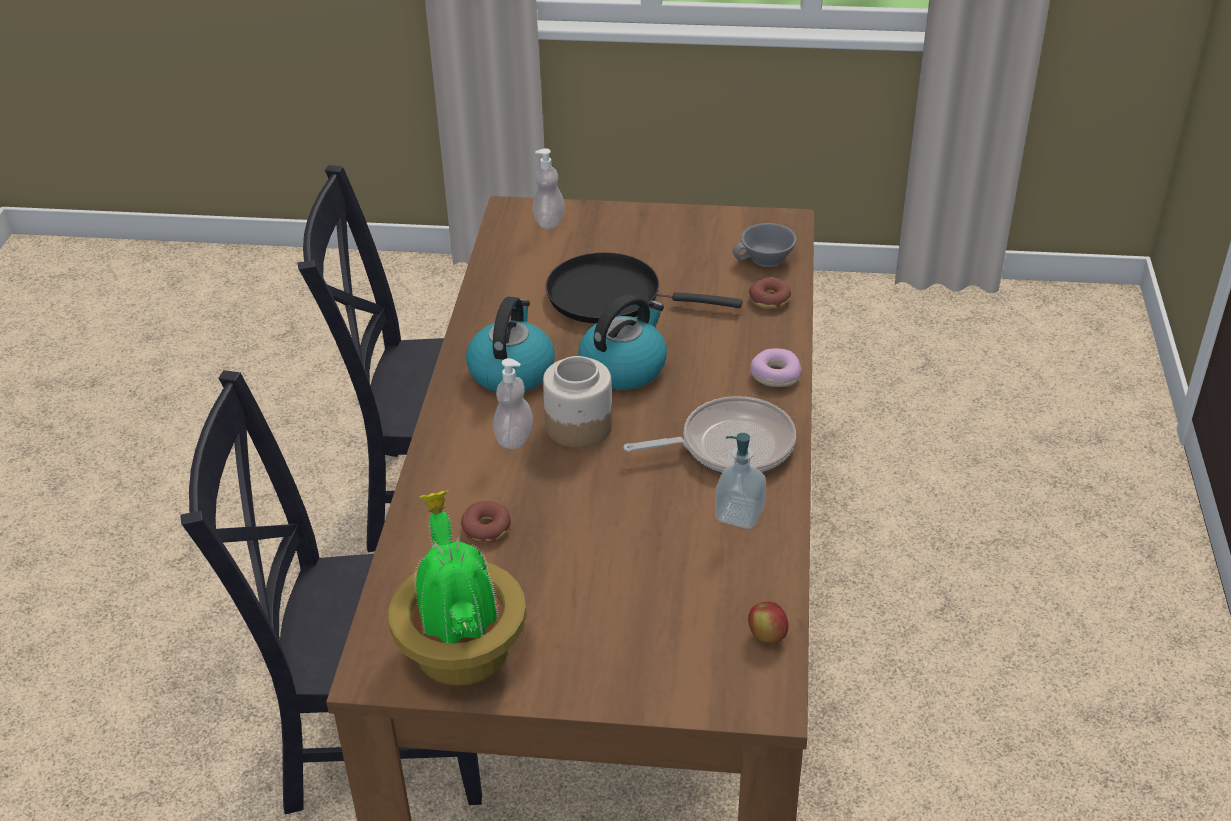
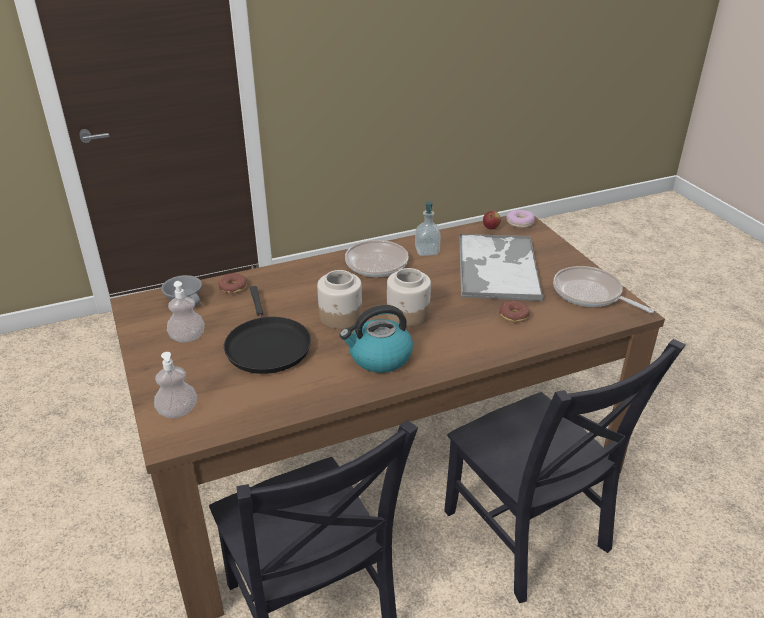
camera: 120 degrees left, 5 degrees down
(461, 648) = (590, 294): potted plant -> frying pan
(514, 438) = (439, 333): soap dispenser -> soap dispenser (187, 337)
(624, 367) = (341, 317): kettle -> jar
(627, 576) = (497, 267): none -> tray
(774, 375) = (309, 268): donut -> donut (520, 223)

